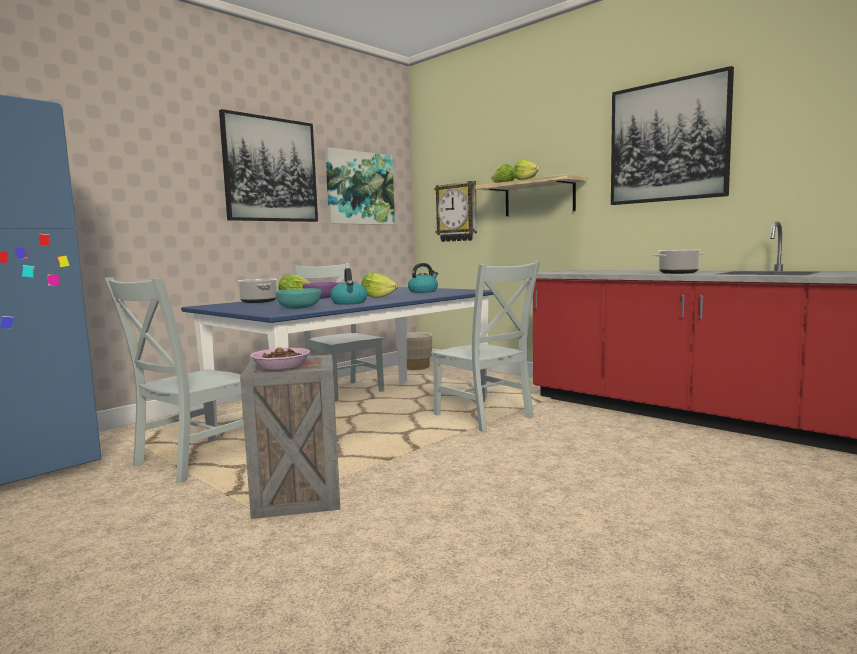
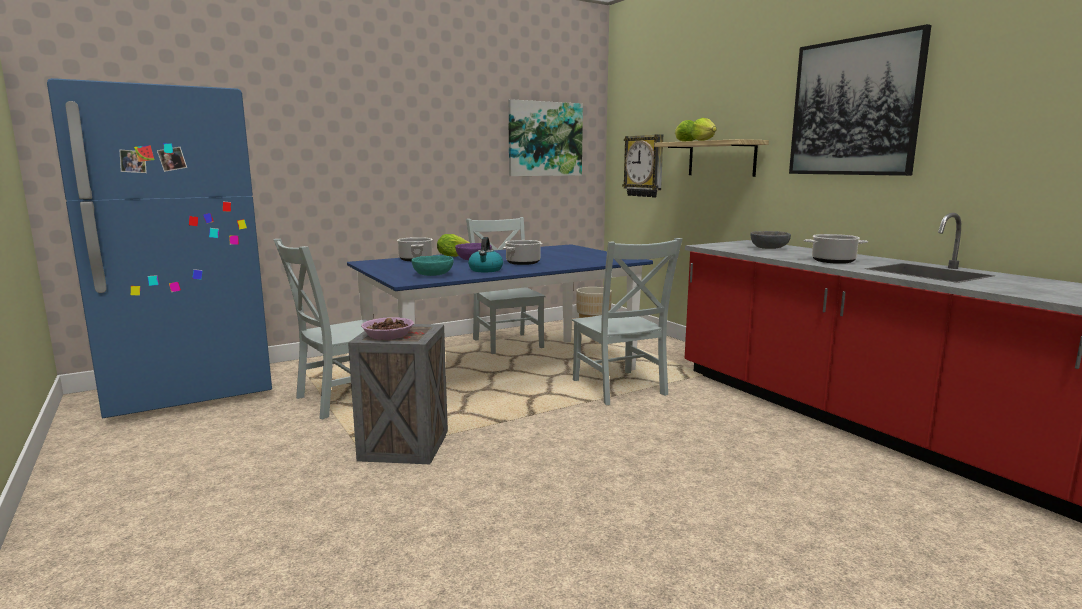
camera: 15 degrees right, 5 degrees up
(270, 170) = (450, 125): picture -> none
(378, 297) = (523, 262): lettuce -> cooking pot
(423, 291) = (578, 256): kettle -> none
(605, 271) = (768, 248): none -> grey bowl

